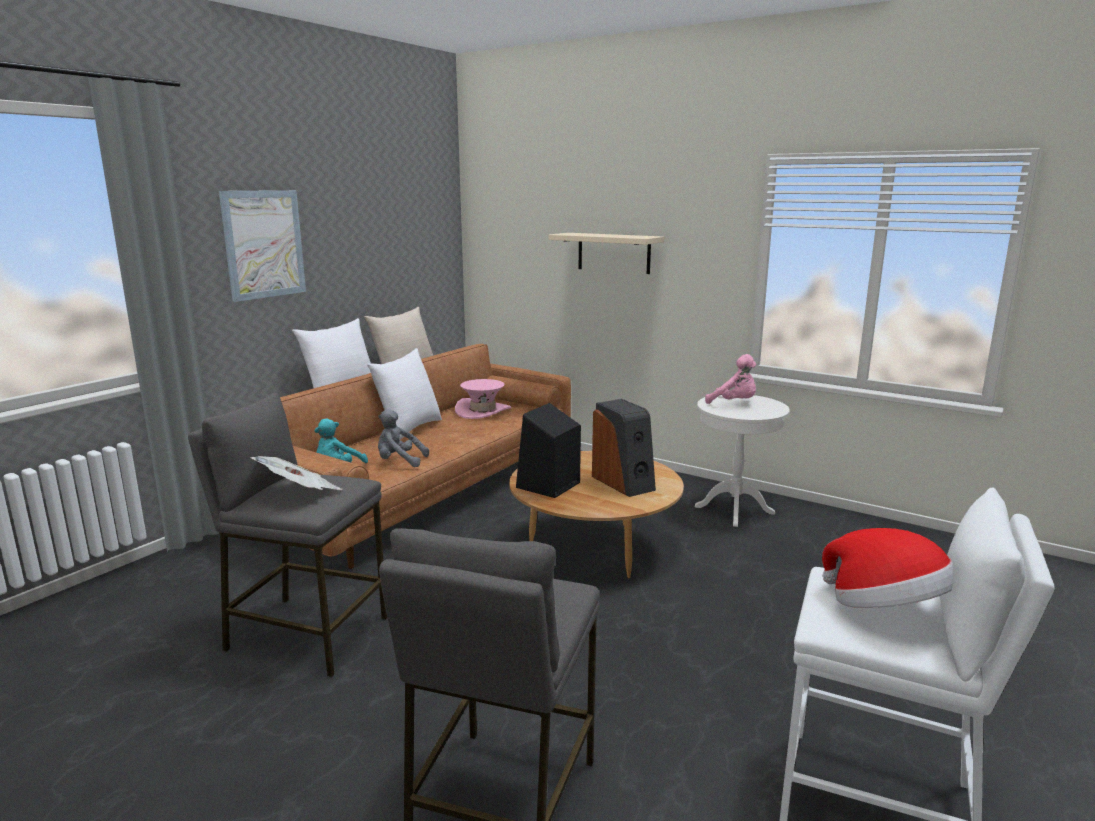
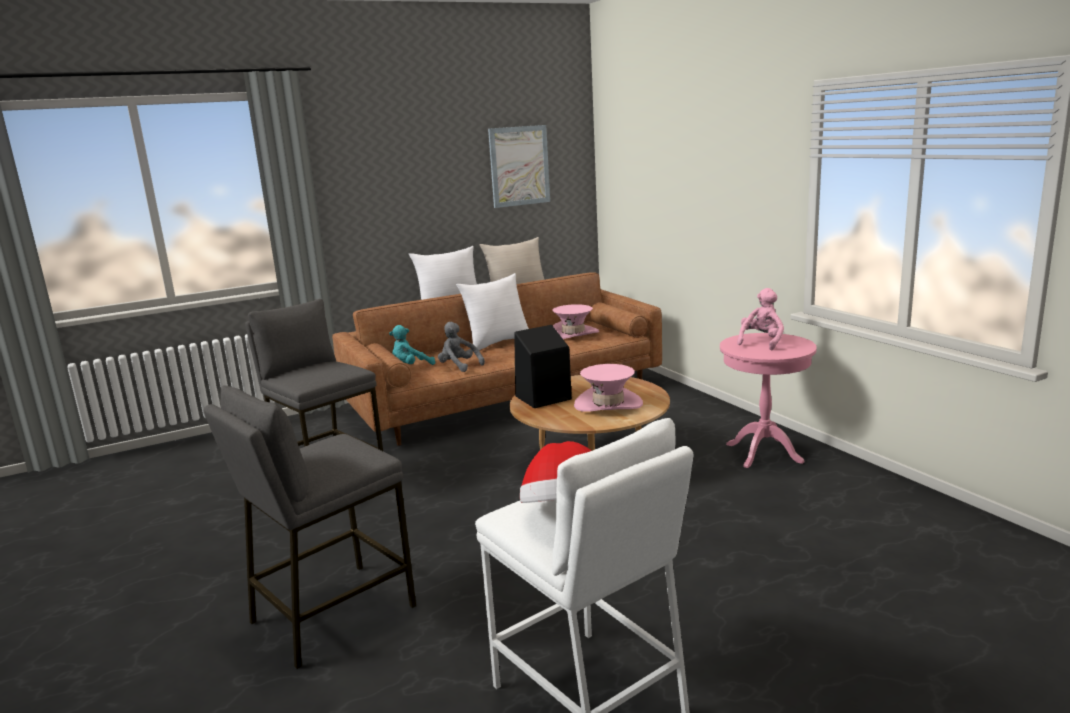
camera: 30 degrees right, 0 degrees up
(264, 244) = (387, 185): picture -> picture (519, 166)
(300, 493) = (311, 373): newspaper -> none
(613, 253) = (697, 186): beige shelf -> none
(624, 482) = (608, 404): speaker -> pink hat
(734, 403) = (761, 342): pink plush toy -> pink plush toy turned 120 degrees counterclockwise
(734, 510) = (764, 453): white side table -> pink side table

